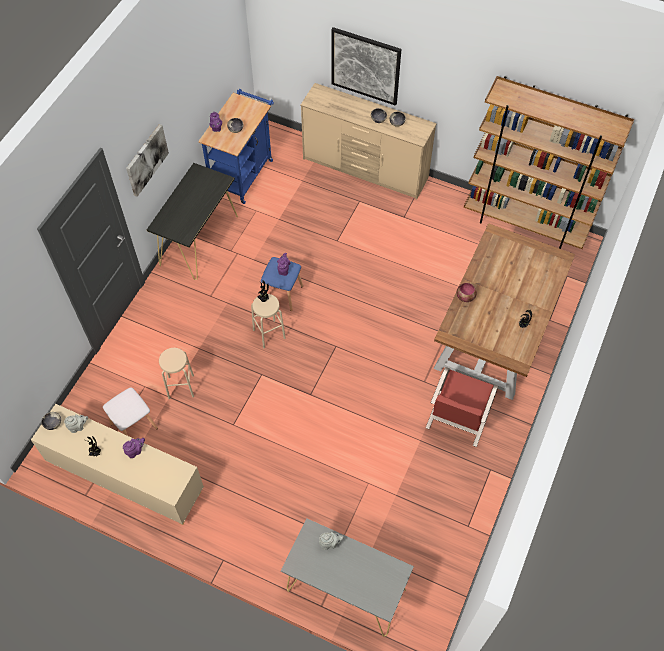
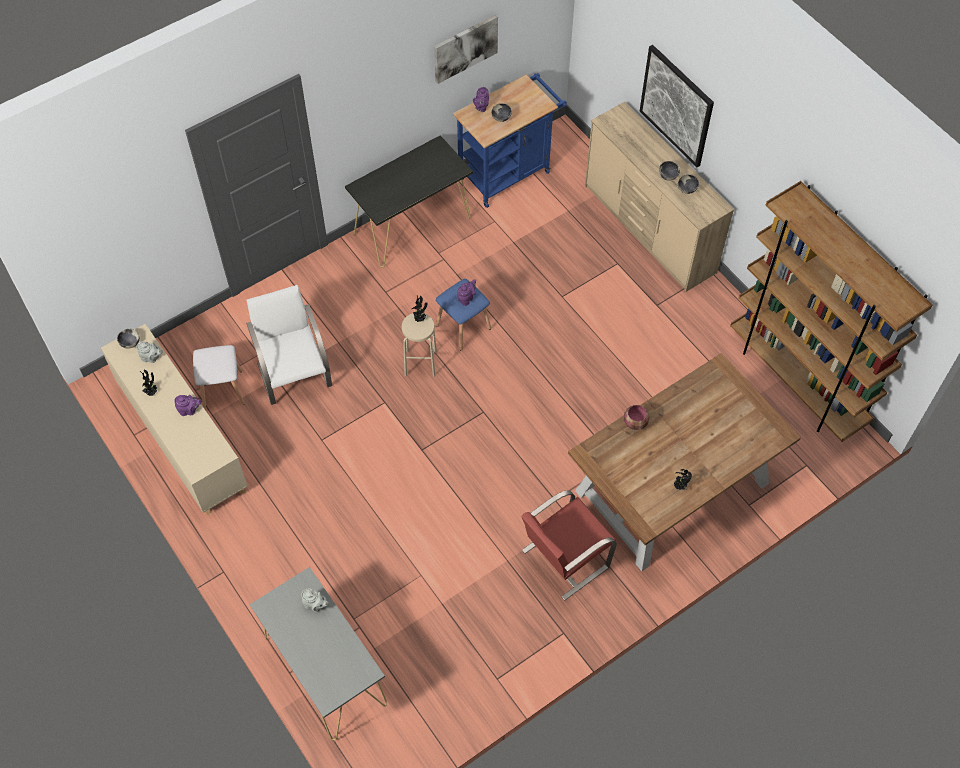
camera: 30 degrees right, 0 degrees up
(146, 159) = (365, 108): picture -> picture (465, 48)
(181, 386) = (294, 373): beige stool -> white chair

